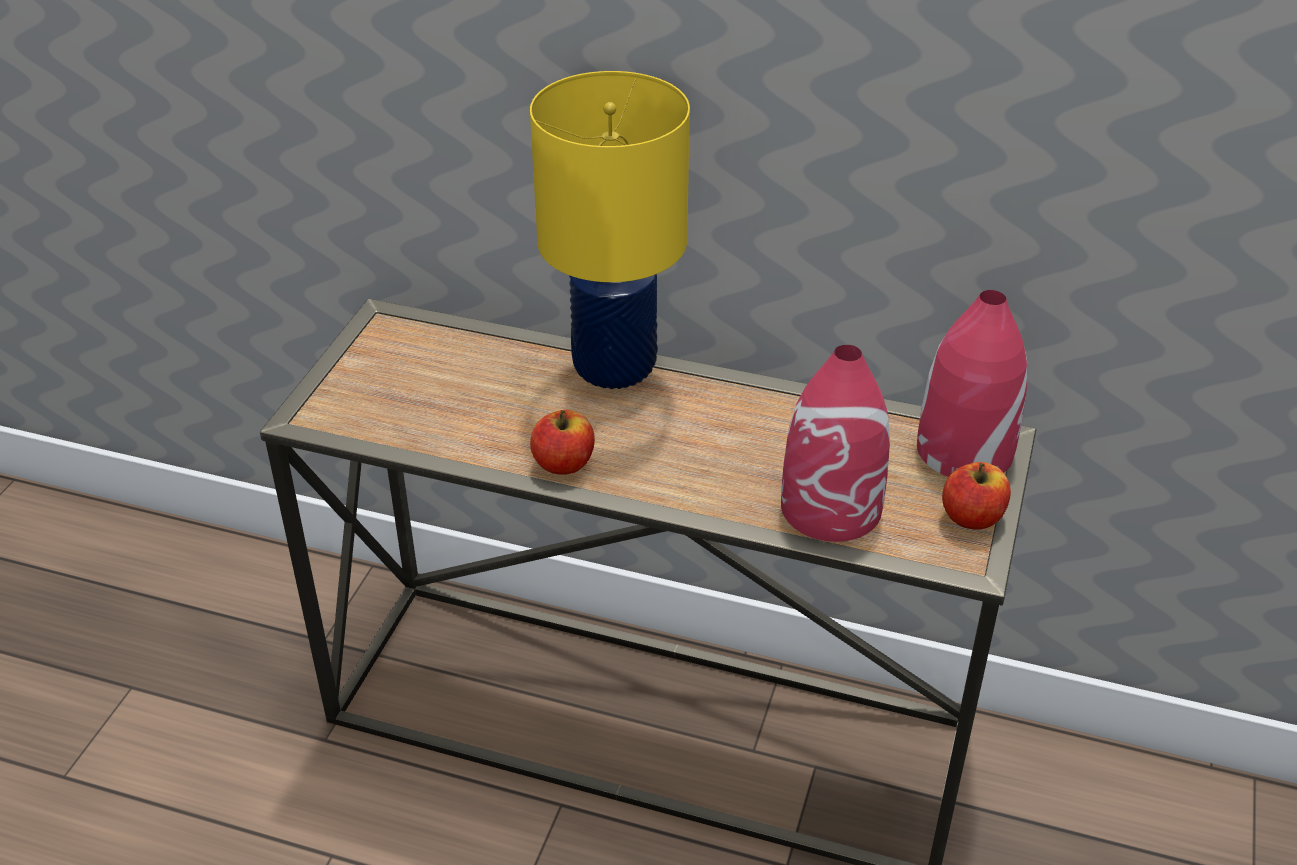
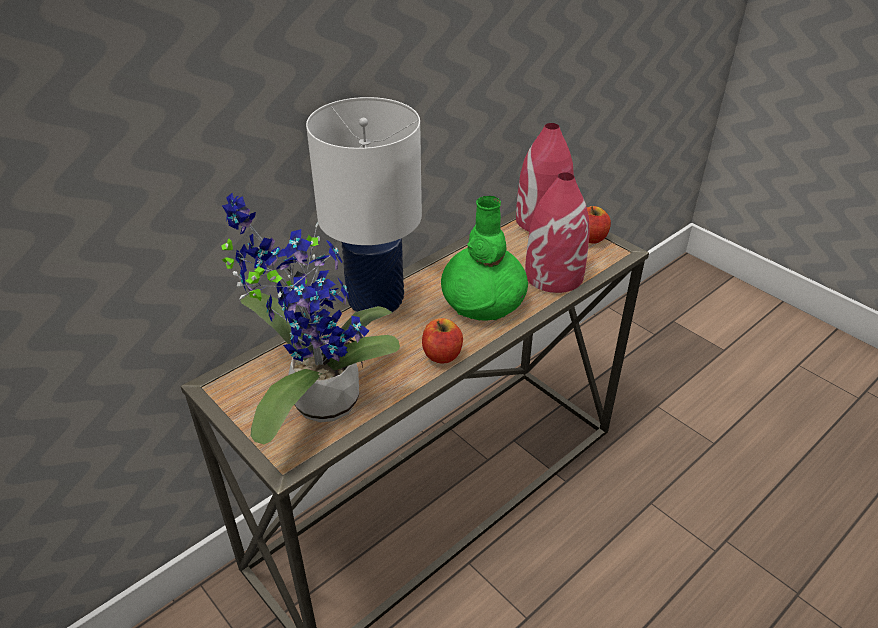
camera: 60 degrees left, 0 degrees up
(415, 399) = (317, 399): none -> potted plant
(614, 373) = (376, 305): yellow table lamp -> white table lamp
(708, 461) = (484, 301): none -> green vase

